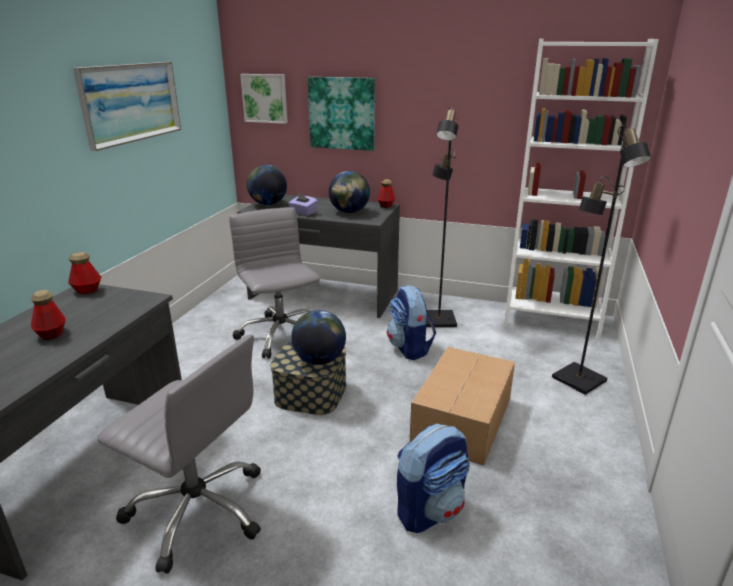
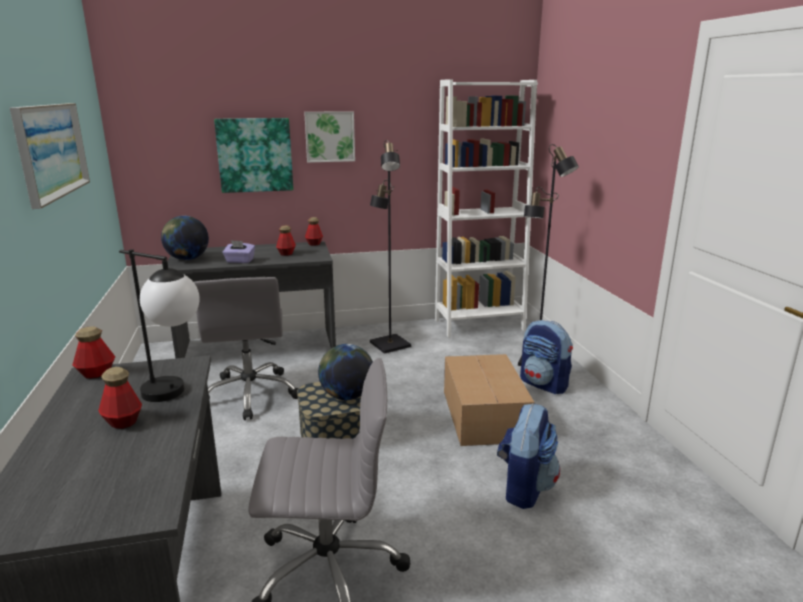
camera: 30 degrees left, 5 degrees down
(106, 323) = (176, 395): none -> table lamp
(265, 98) = (160, 144): picture -> picture (329, 136)
(280, 335) = (251, 394): grey office chair -> grey office chair turned 135 degrees counterclockwise
(349, 212) = (286, 254): globe -> bottle
(410, 348) = (388, 373): backpack -> backpack (544, 384)

